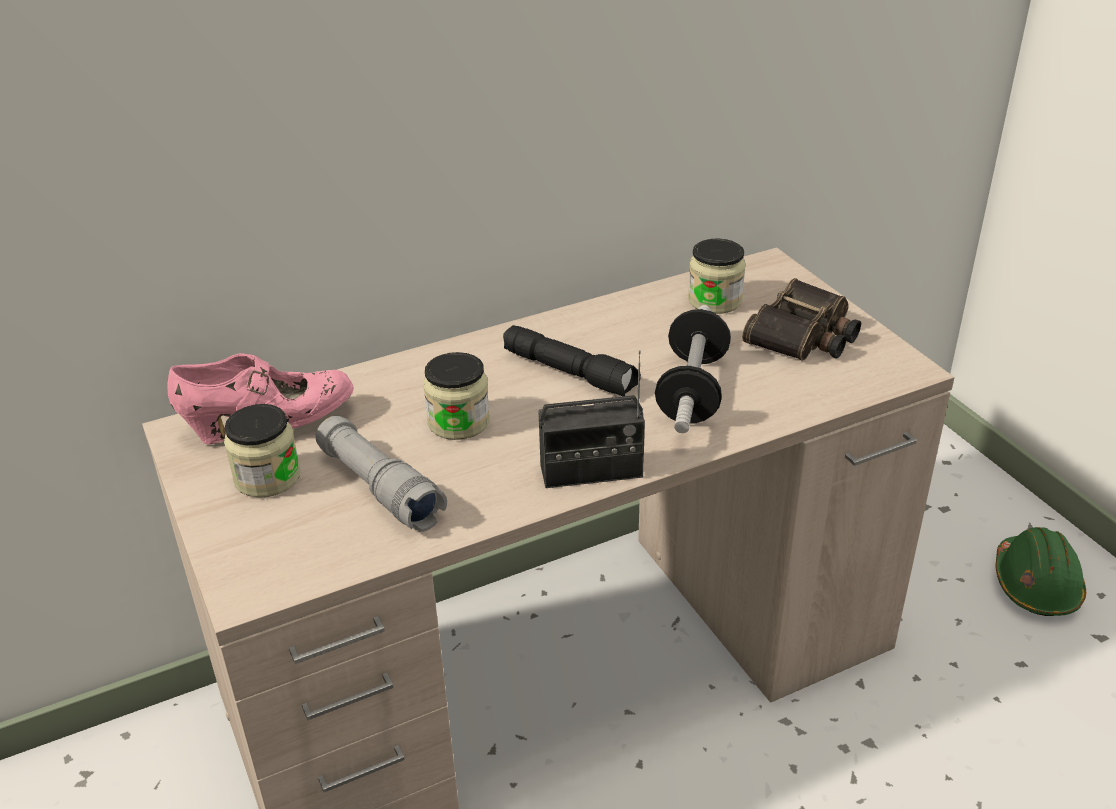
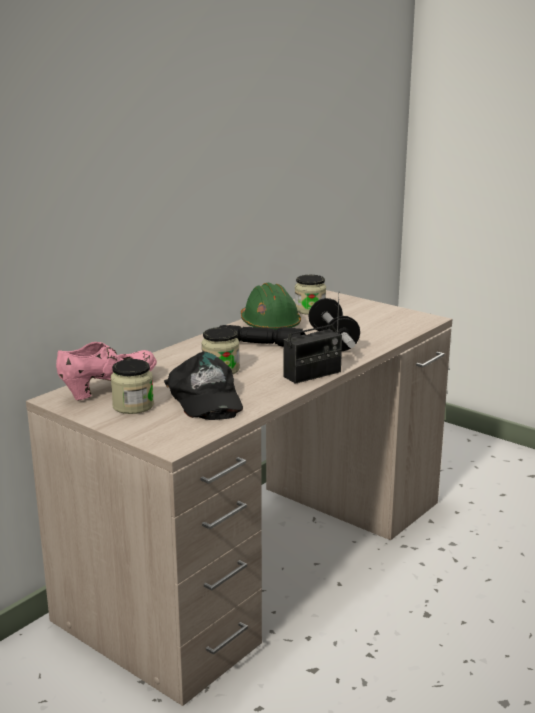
camera: 25 degrees left, 15 degrees down
(380, 488) = (204, 398): grey flashlight -> black cap
(804, 335) = (368, 315): binoculars -> none
(1035, 584) = (487, 462): green hard hat -> green hard hat (269, 325)

